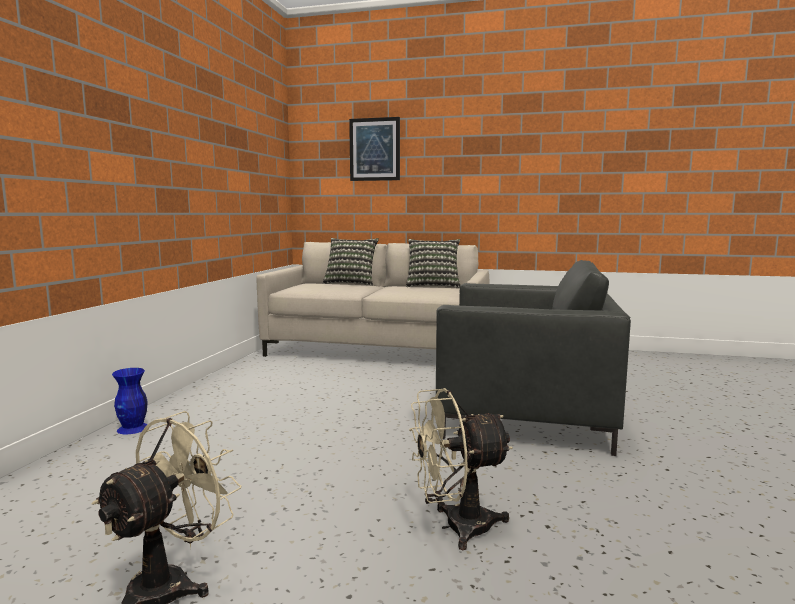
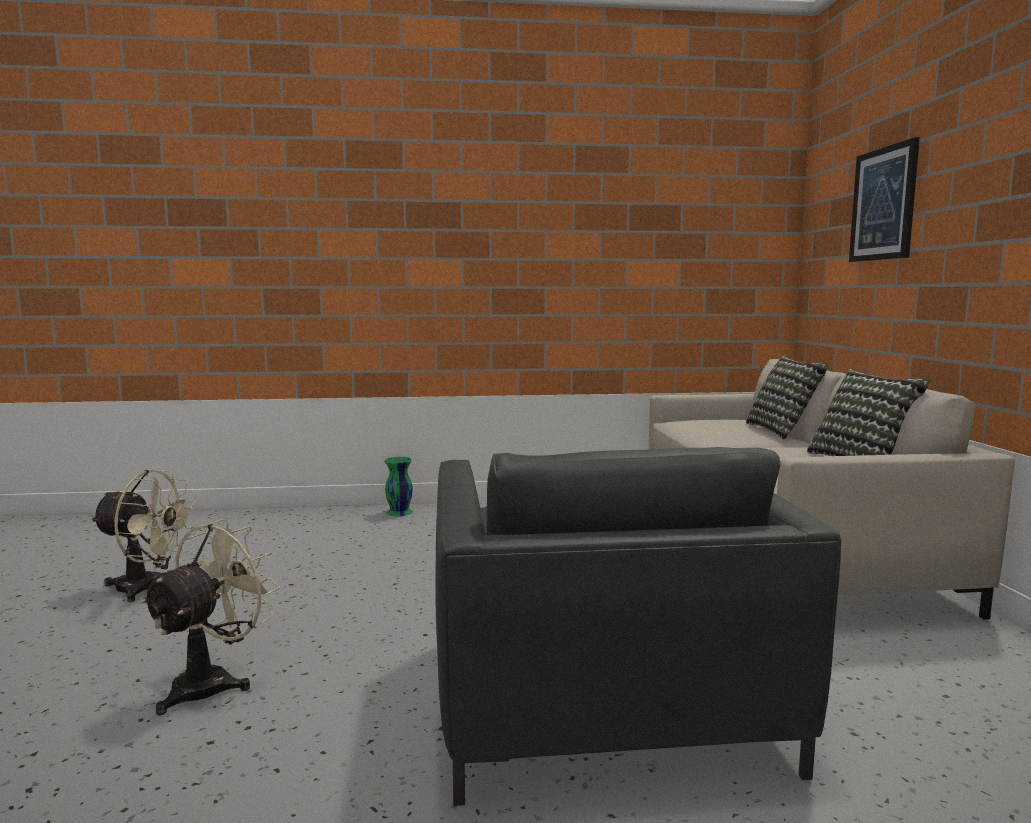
camera: 70 degrees right, 0 degrees up
(133, 428) = (399, 512): blue vase -> green vase
(456, 527) = (213, 682): beige fan -> beige fan turned 60 degrees clockwise

